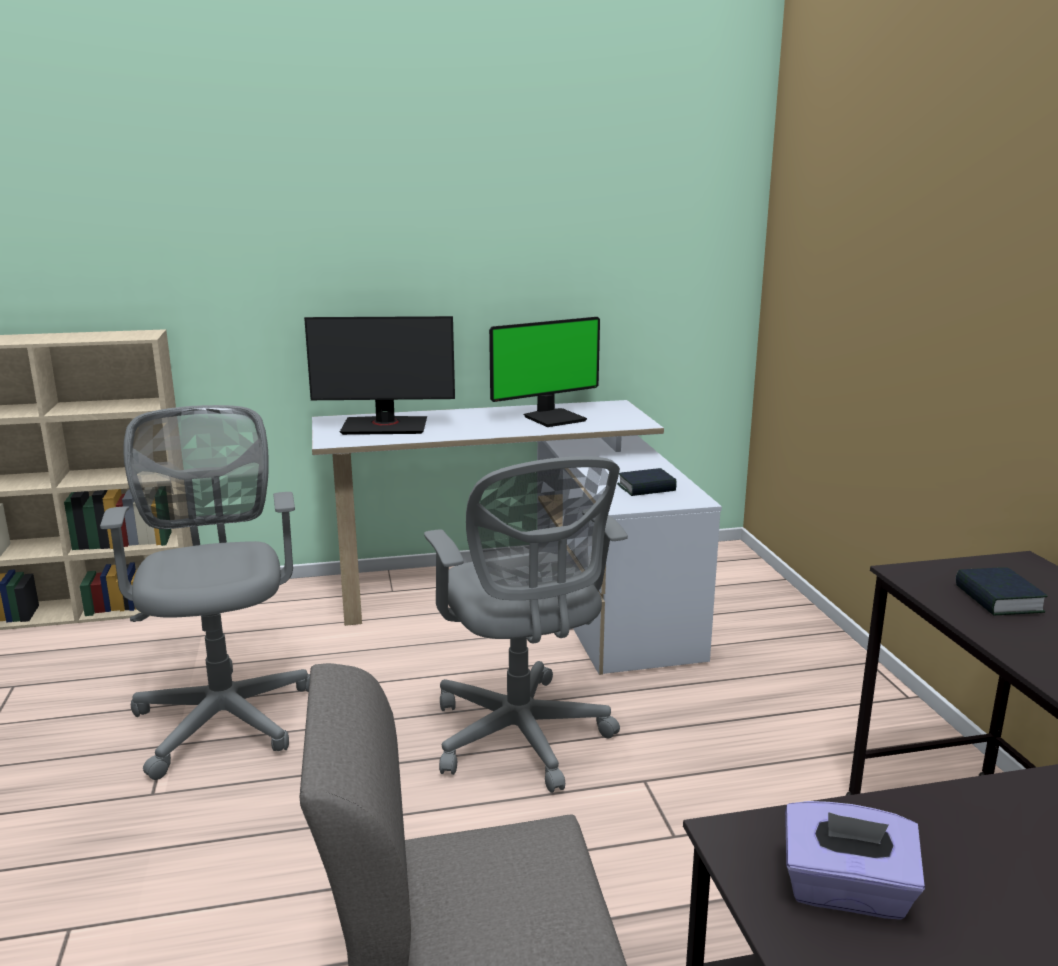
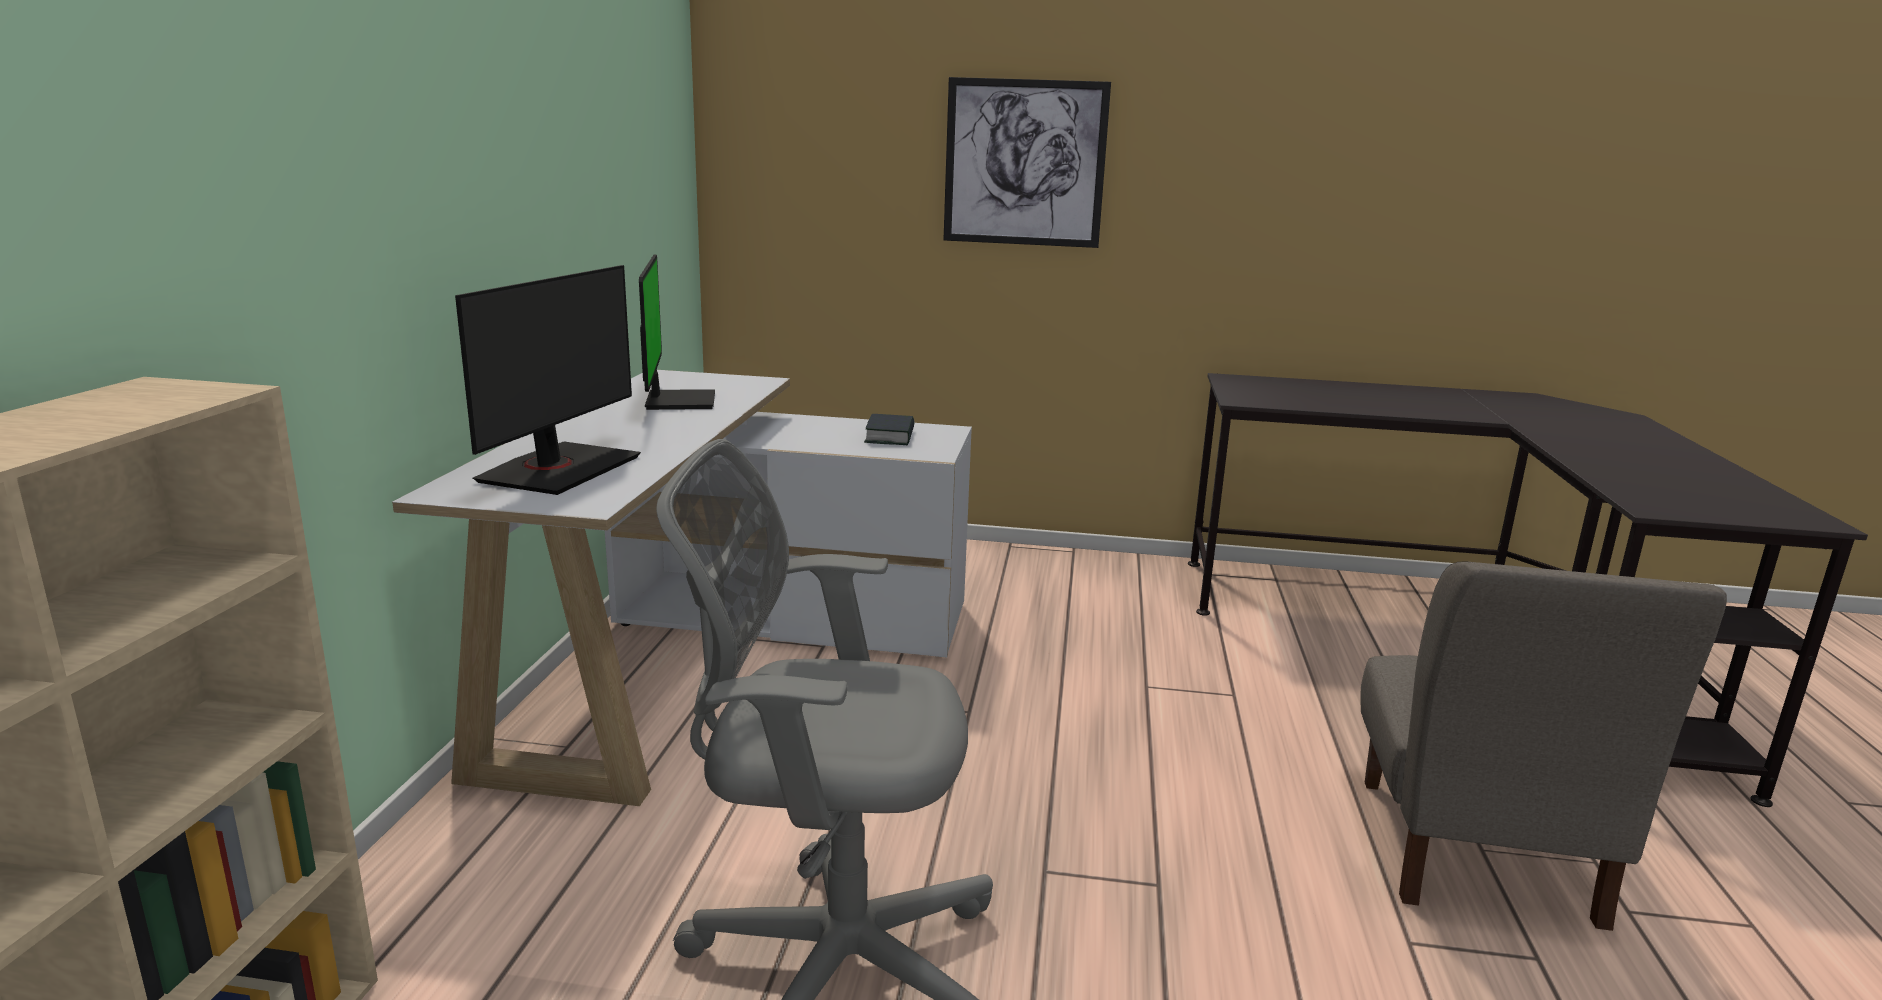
camera: 70 degrees left, 0 degrees up
(522, 739) = (1042, 731): grey office chair -> none
(846, 892) = (1694, 499): purple tissue box -> none
(925, 270) = (1024, 163): none -> picture
(998, 599) = (1294, 396): book -> none

